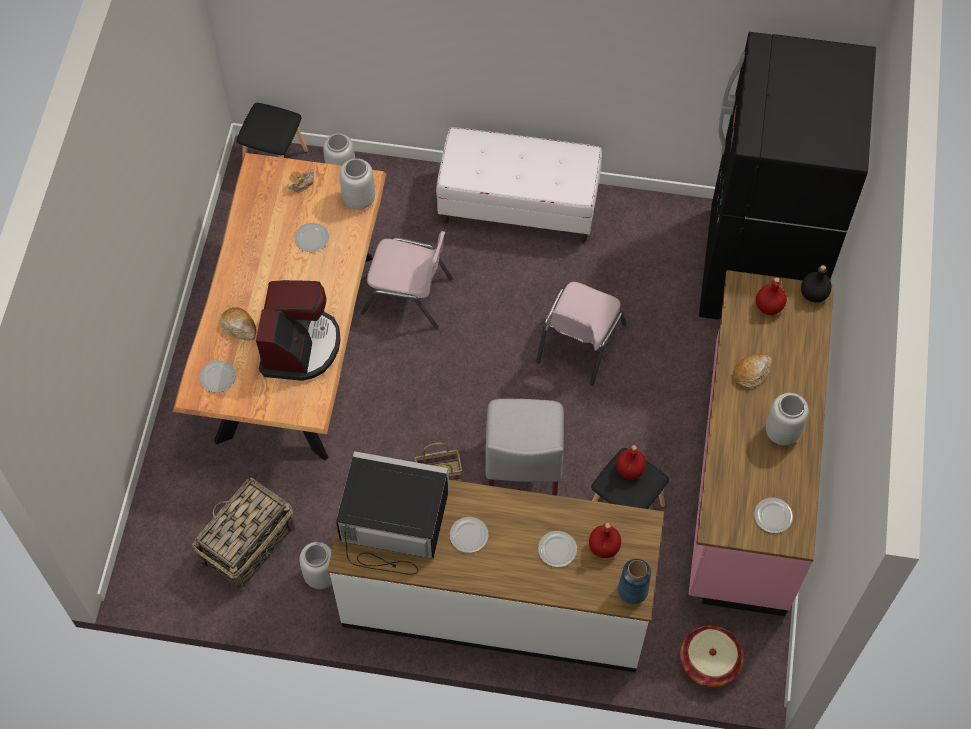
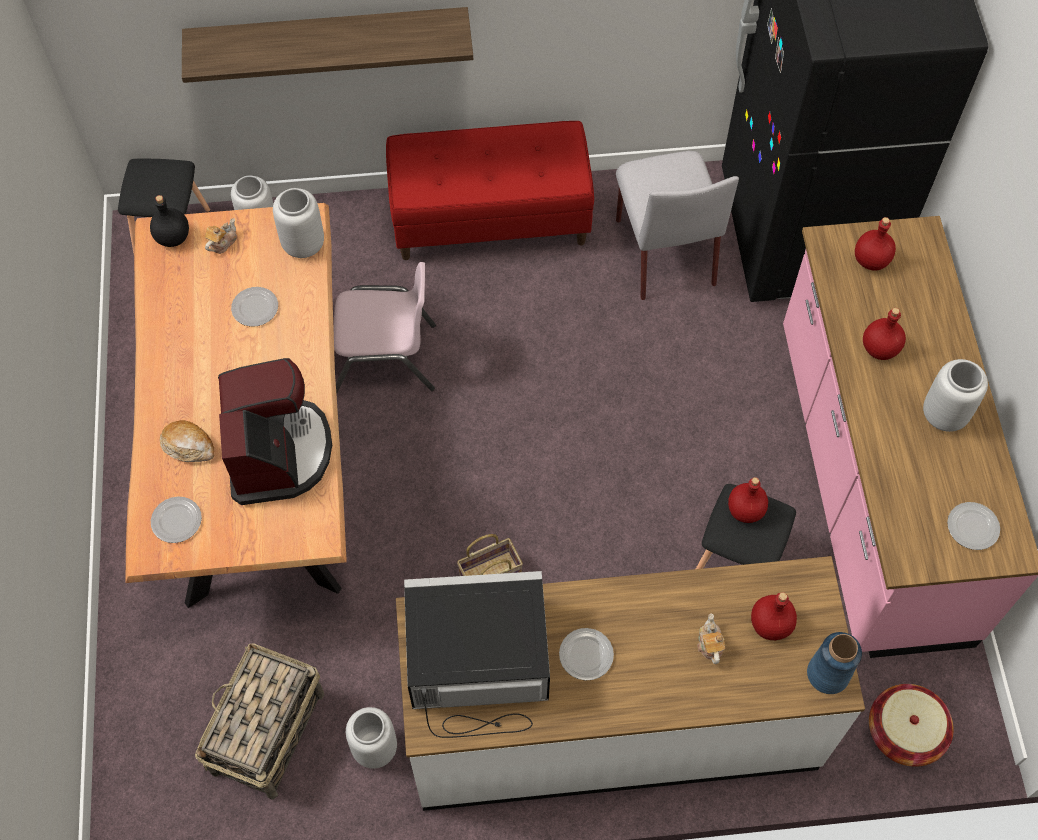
camera: 15 degrees left, 0 degrees up
(414, 49) = (328, 36): none -> shelf
(518, 206) = (490, 219): white bench -> red bench
(523, 472) = (595, 546): grey chair -> grey chair (664, 250)
(557, 550) = (709, 644): plate -> teapot
(579, 343) = (615, 367): pink chair -> none
(751, 372) = (879, 348): bread -> red bottle
(814, 294) = (920, 233): black bottle -> black bottle (173, 238)

